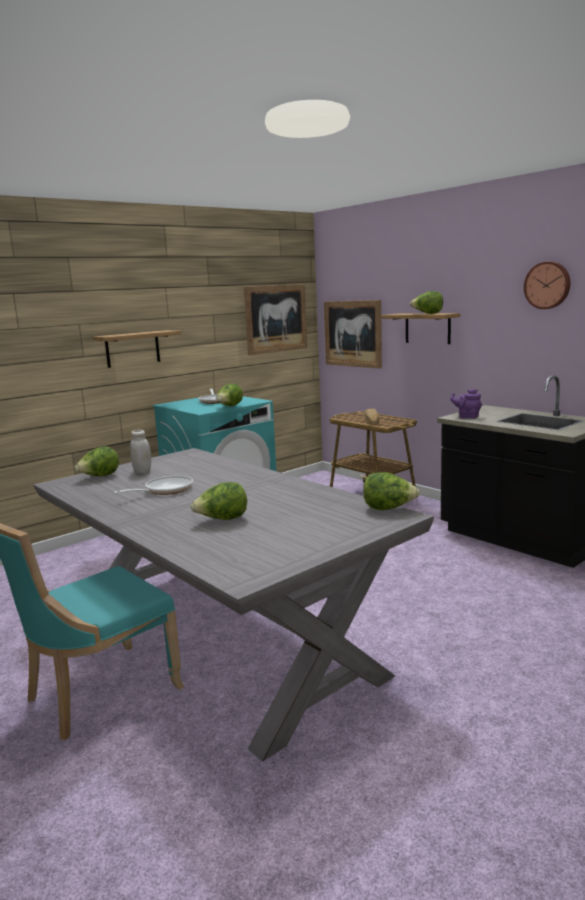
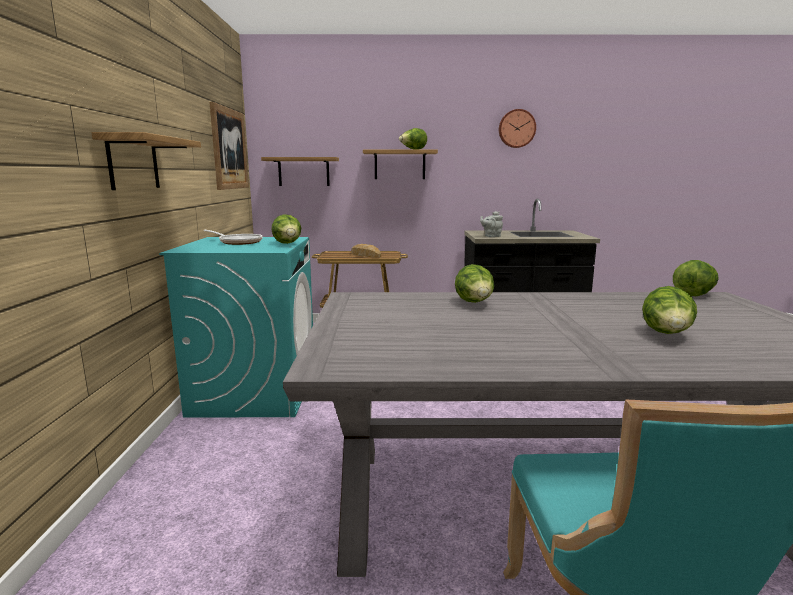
camera: 50 degrees left, 0 degrees up
(99, 477) = (352, 342): lettuce -> lettuce (475, 303)
(142, 471) = (382, 323): white jar -> none
(165, 490) = (497, 331): frying pan -> none
(352, 333) = (303, 172): picture -> shelf
(467, 417) = (491, 236): purple teapot -> grey teapot

